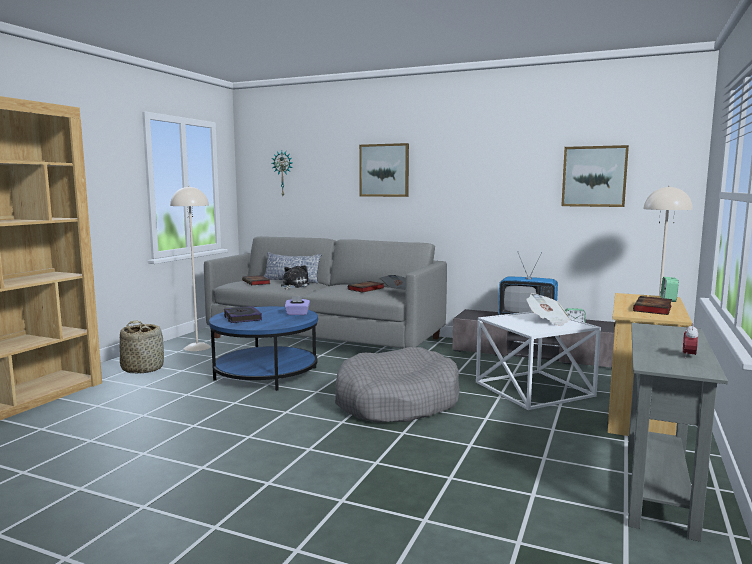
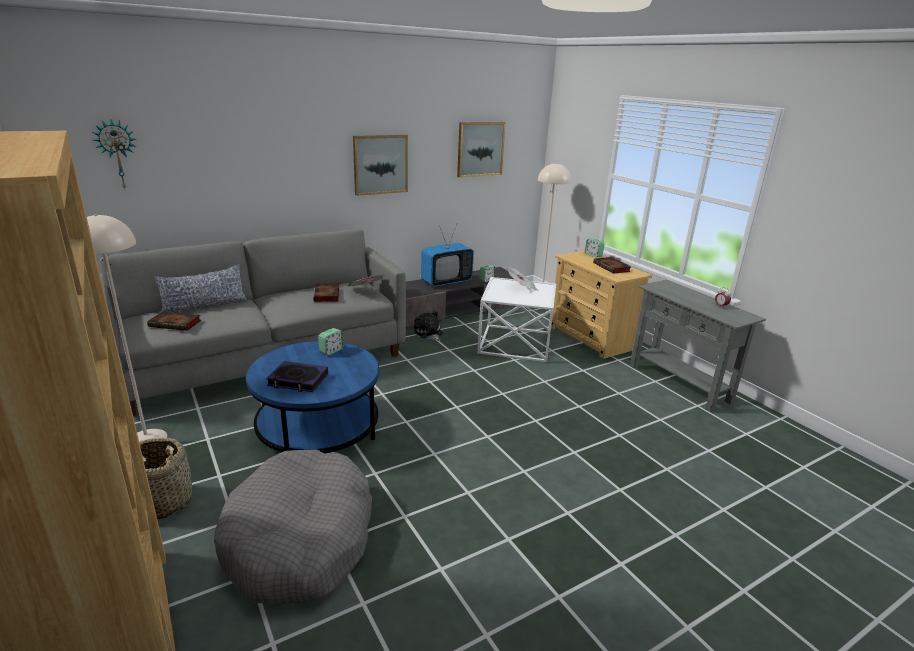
camera: 55 degrees left, 15 degrees up
(293, 286) = (236, 314): plush toy -> plush toy (428, 333)
(297, 314) = (331, 351): purple tissue box -> alarm clock
(384, 170) = (280, 147): picture -> picture (380, 164)
(396, 402) = (476, 398): grey dog bed -> grey dog bed (300, 539)

